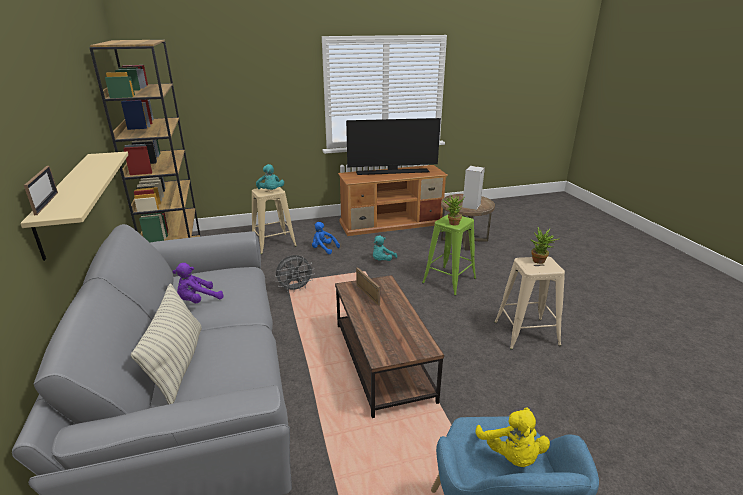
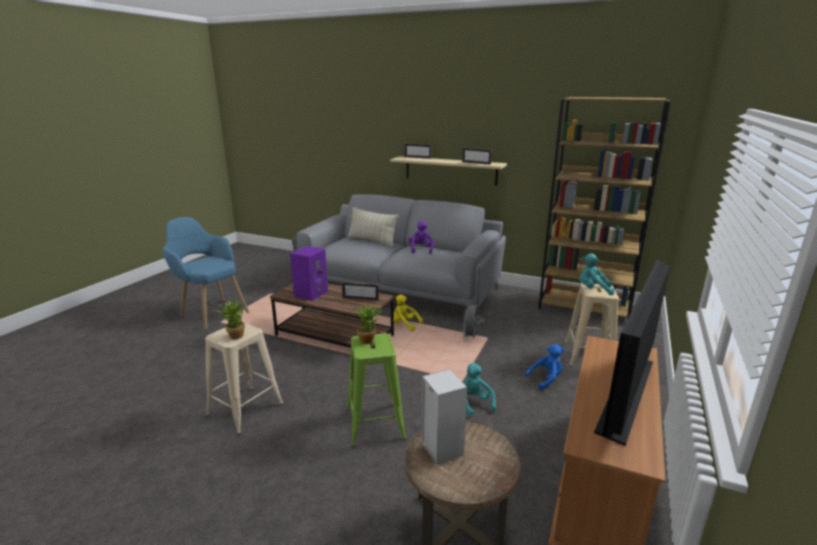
camera: 130 degrees right, 5 degrees down
(103, 163) = (476, 163): none -> picture frame
(397, 330) = (311, 293): none -> purple speaker
(511, 455) = (202, 265): yellow plush toy -> yellow plush toy (405, 325)

